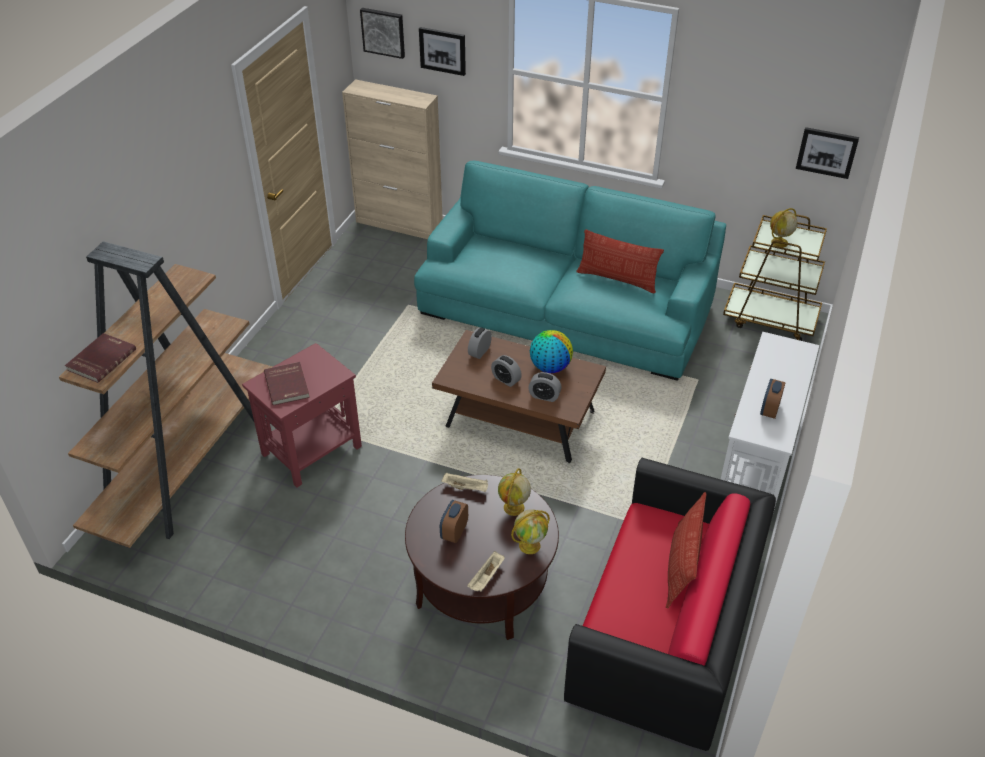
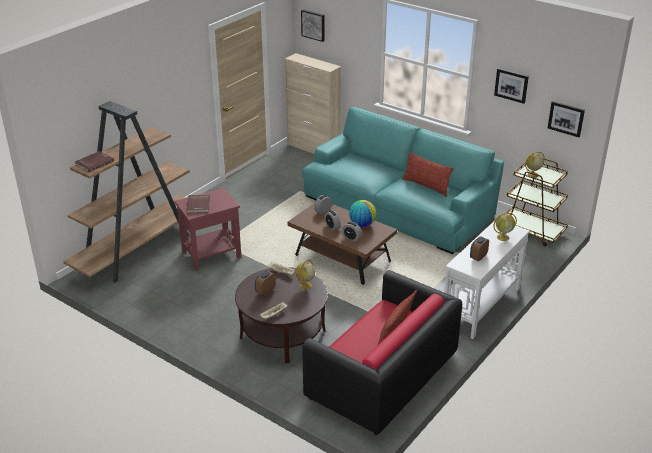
camera: 15 degrees right, 10 degrees down
(443, 50) = (345, 38): picture -> picture (511, 85)
(530, 545) = (306, 304): globe -> globe (503, 237)

